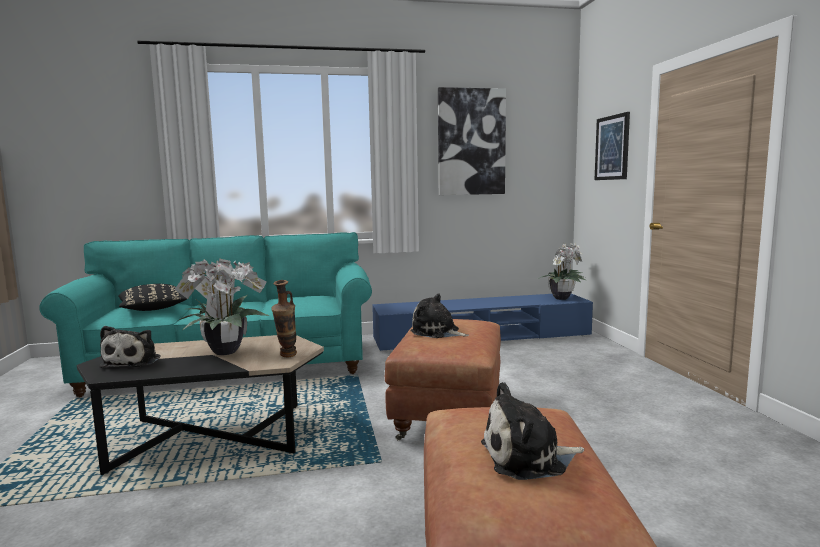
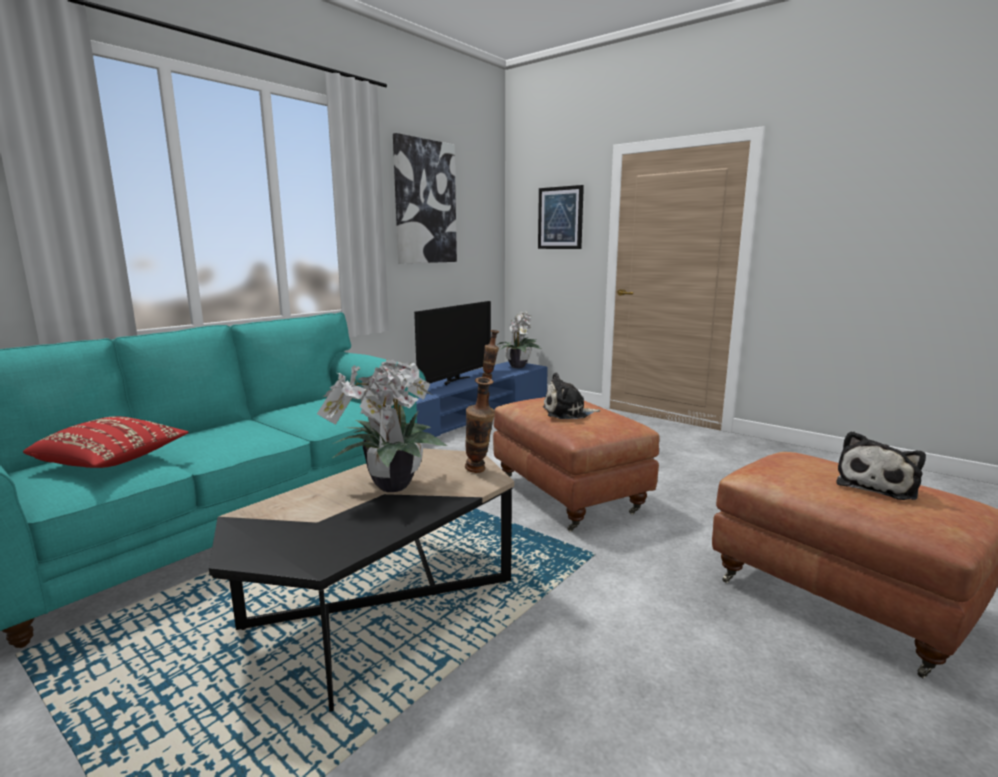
camera: 40 degrees left, 5 degrees up
(134, 361) = (298, 533): plush toy -> none
(153, 309) = (113, 461): black pillow -> red pillow
(479, 301) = (455, 380): none -> television
(512, 304) = (490, 378): none -> vase

